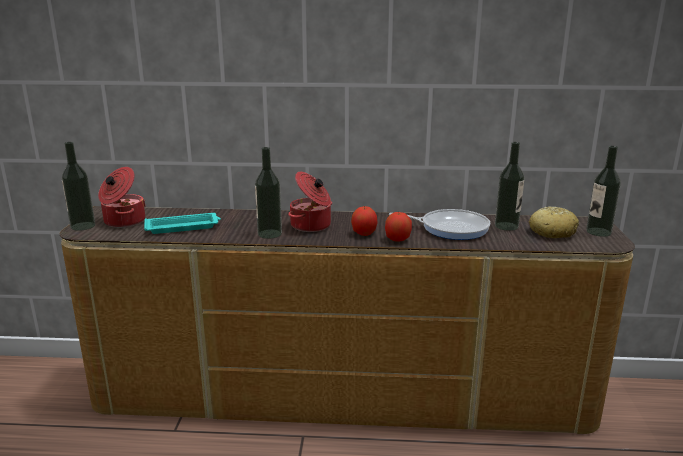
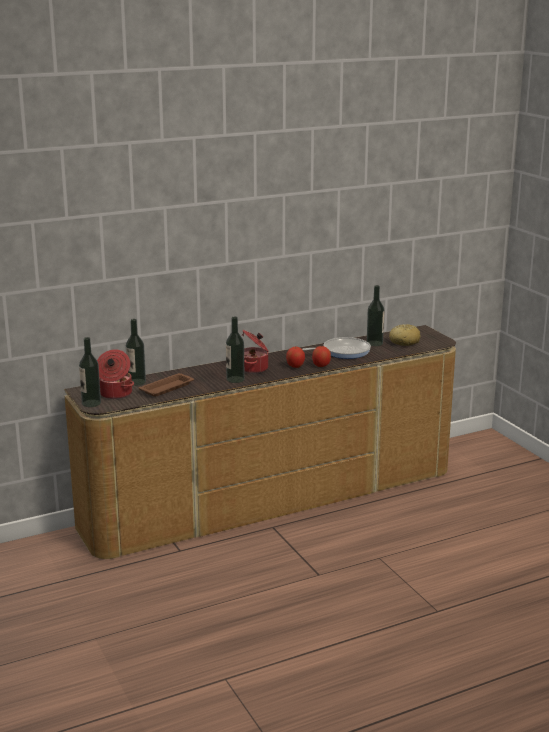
camera: 30 degrees left, 0 degrees up
(183, 227) = (167, 388): turquoise tray -> brown tray
(598, 232) = (429, 336): bottle -> bottle (136, 382)

